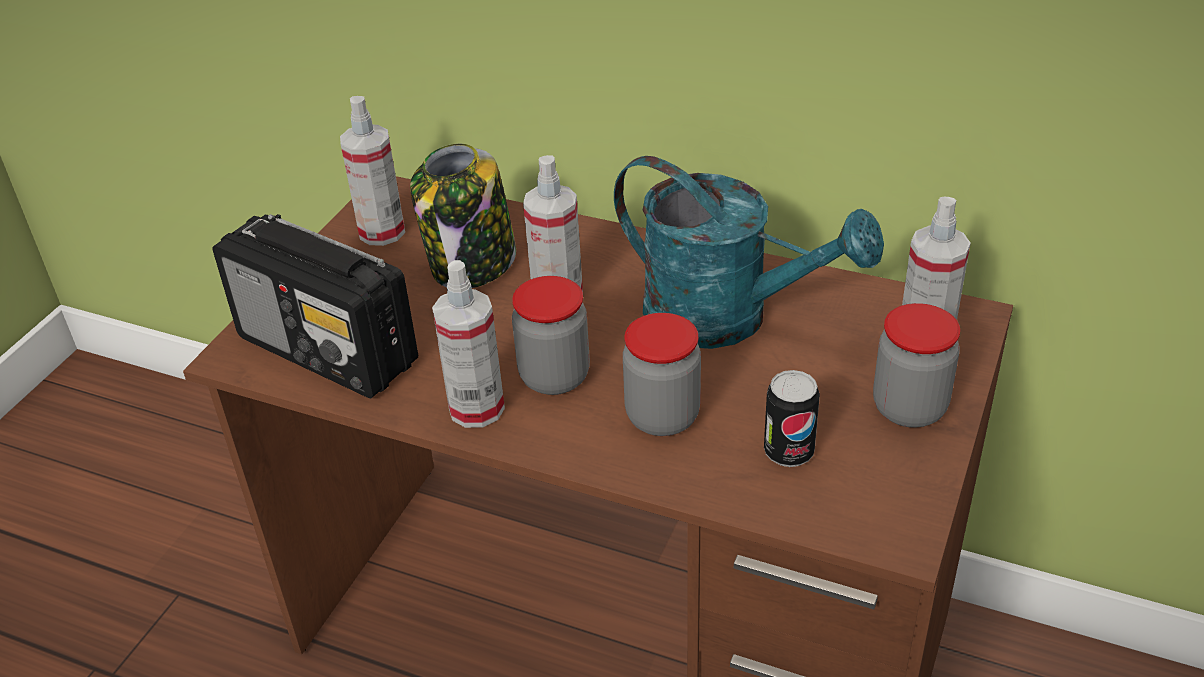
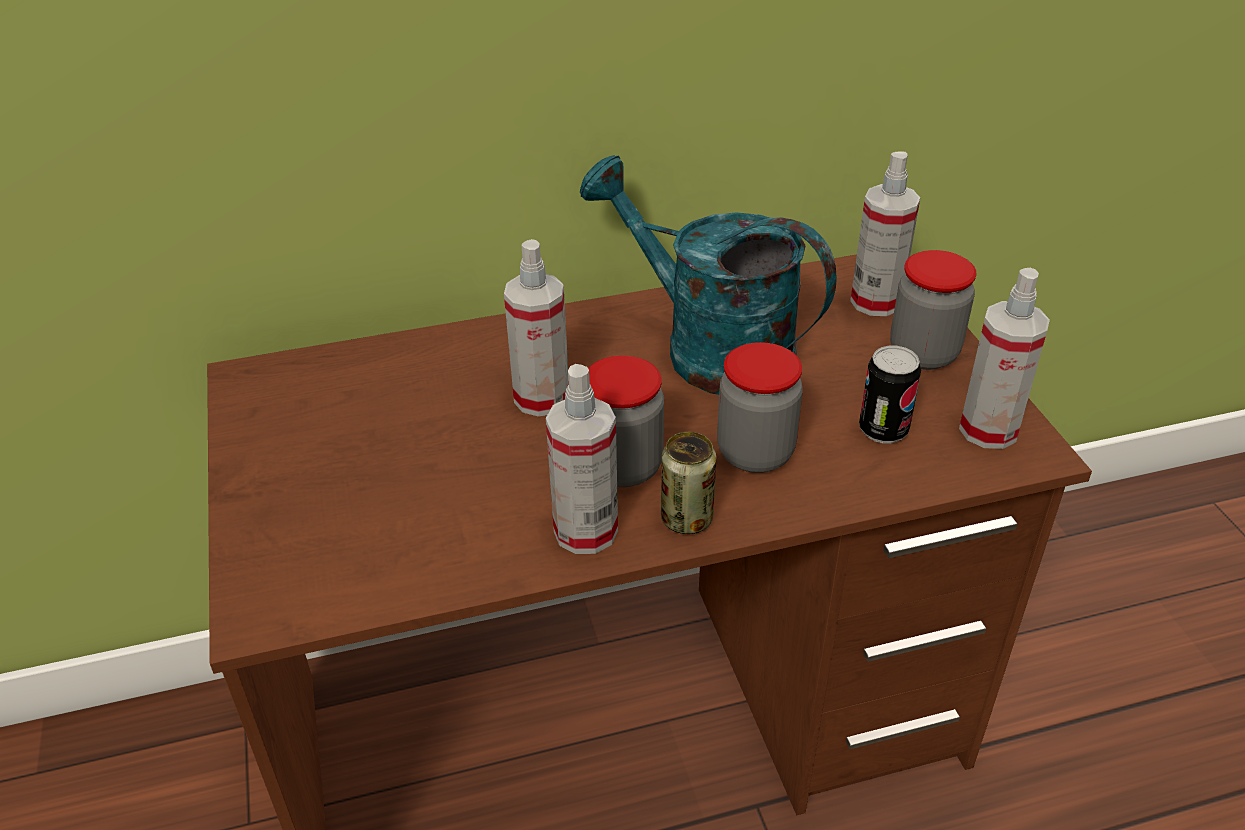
camera: 40 degrees left, 0 degrees up
(329, 351) = (366, 556): radio -> none
(382, 232) = (284, 417): spray bottle -> spray bottle (988, 429)
(472, 264) = (421, 406): jar -> none
(553, 437) = (686, 519): none -> can
(727, 318) = (709, 348): turquoise watering can -> turquoise watering can turned 135 degrees counterclockwise

